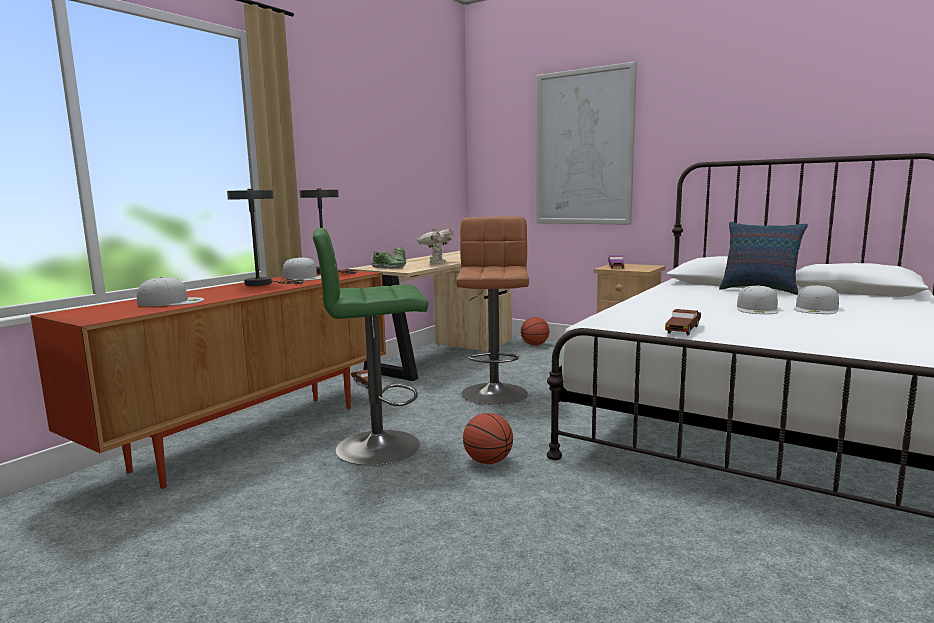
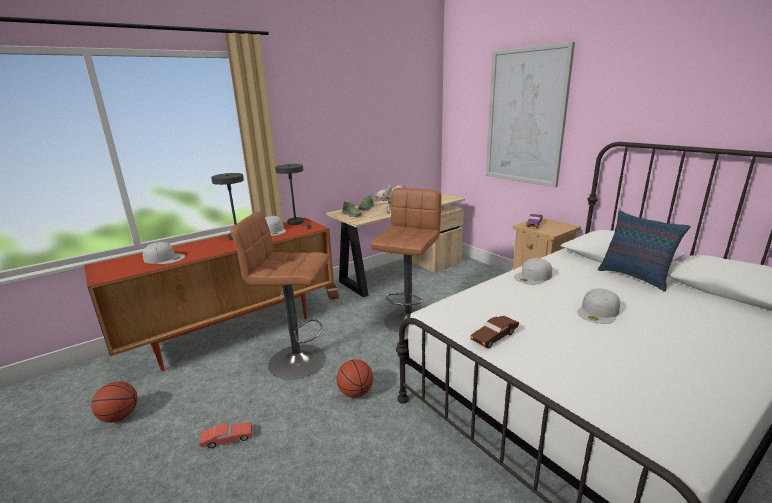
camera: 20 degrees right, 10 degrees up
(348, 532) = (227, 439): none -> red toy car
(377, 447) = (297, 361): green stool -> brown stool
(534, 345) = (475, 270): basketball -> basketball (120, 416)
(816, 309) = (658, 321): white cap -> white cap (533, 276)

